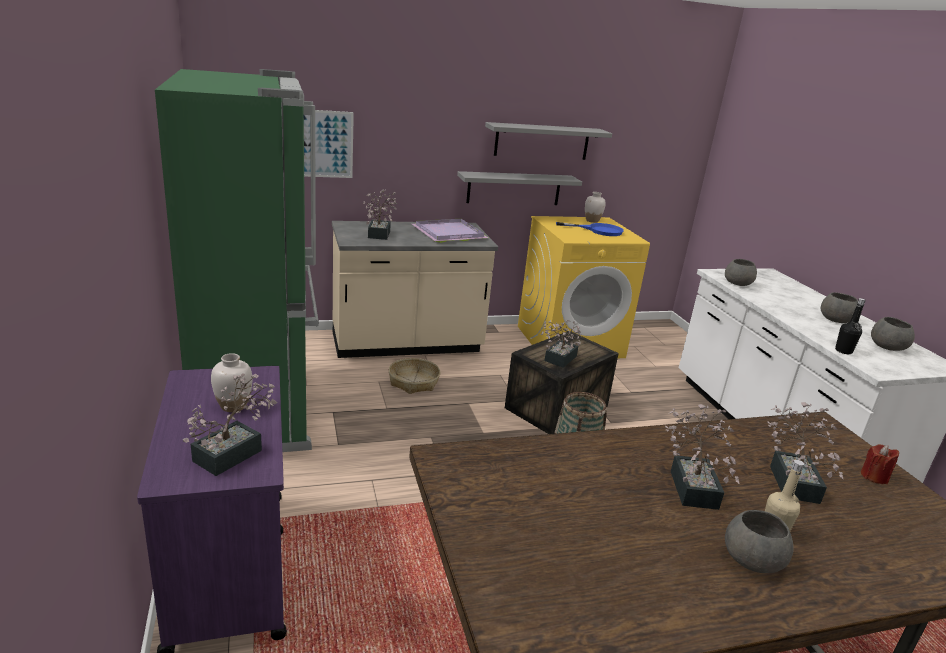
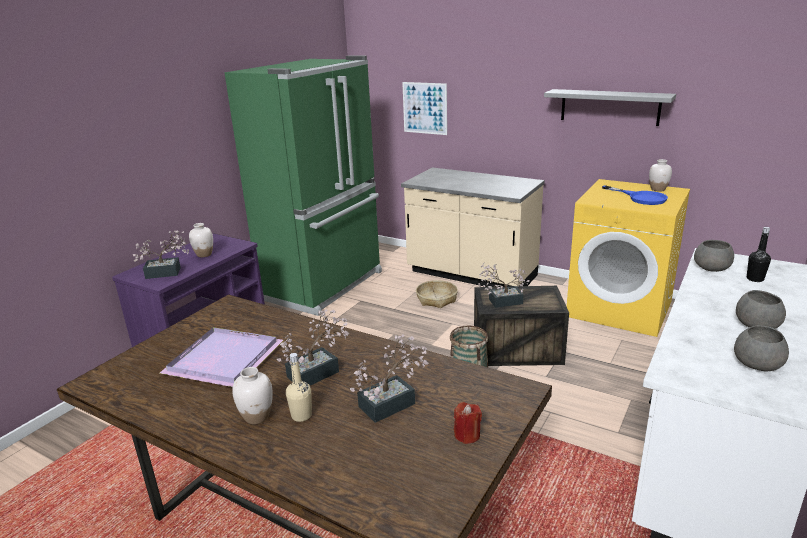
camera: 50 degrees right, 0 degrees up
(380, 233) = (446, 179): potted plant -> none
(448, 233) = (499, 185): purple tray -> purple tray (222, 360)
(514, 188) = (582, 151): grey shelf -> none
(751, 559) = (257, 417): grey bowl -> white vase
(843, 351) = (674, 348): black bottle -> black bottle (755, 279)

